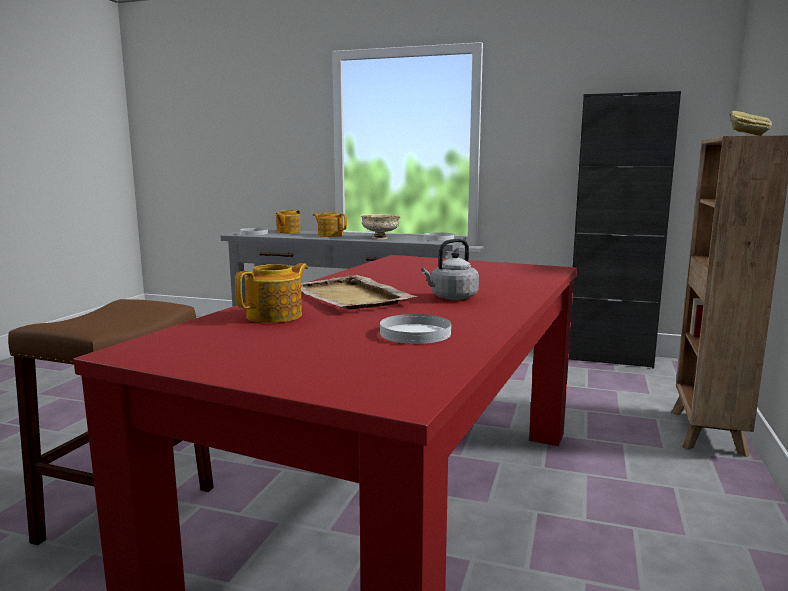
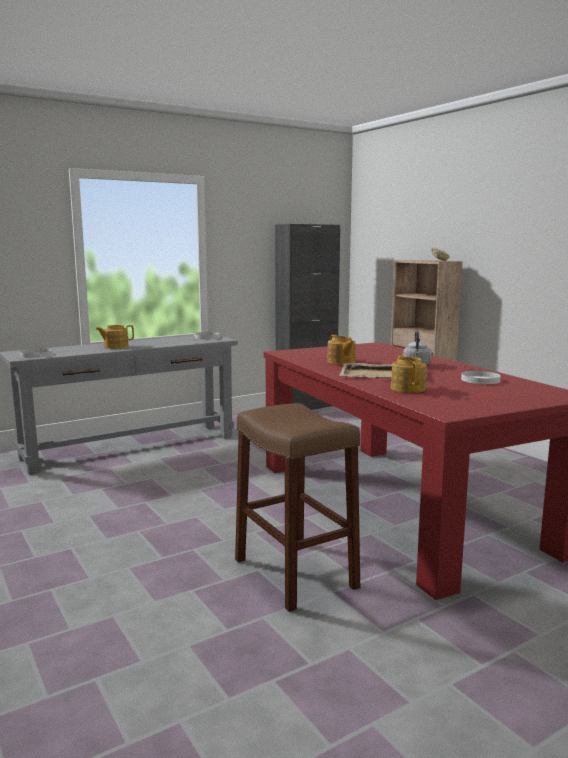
camera: 50 degrees left, 0 degrees up
(288, 232) = (59, 349): teapot -> teapot (341, 362)
(380, 238) = (167, 343): beige bowl -> none

